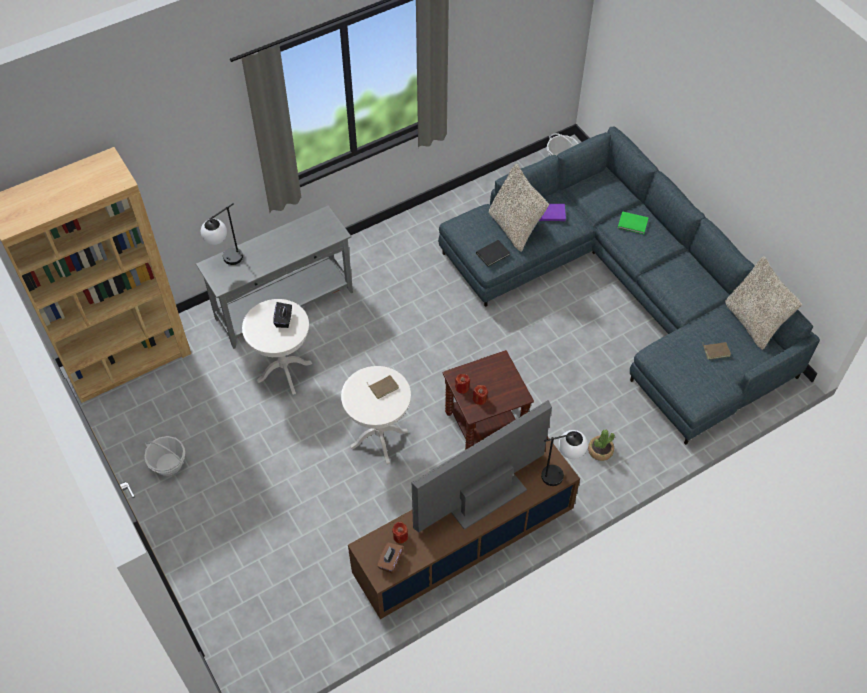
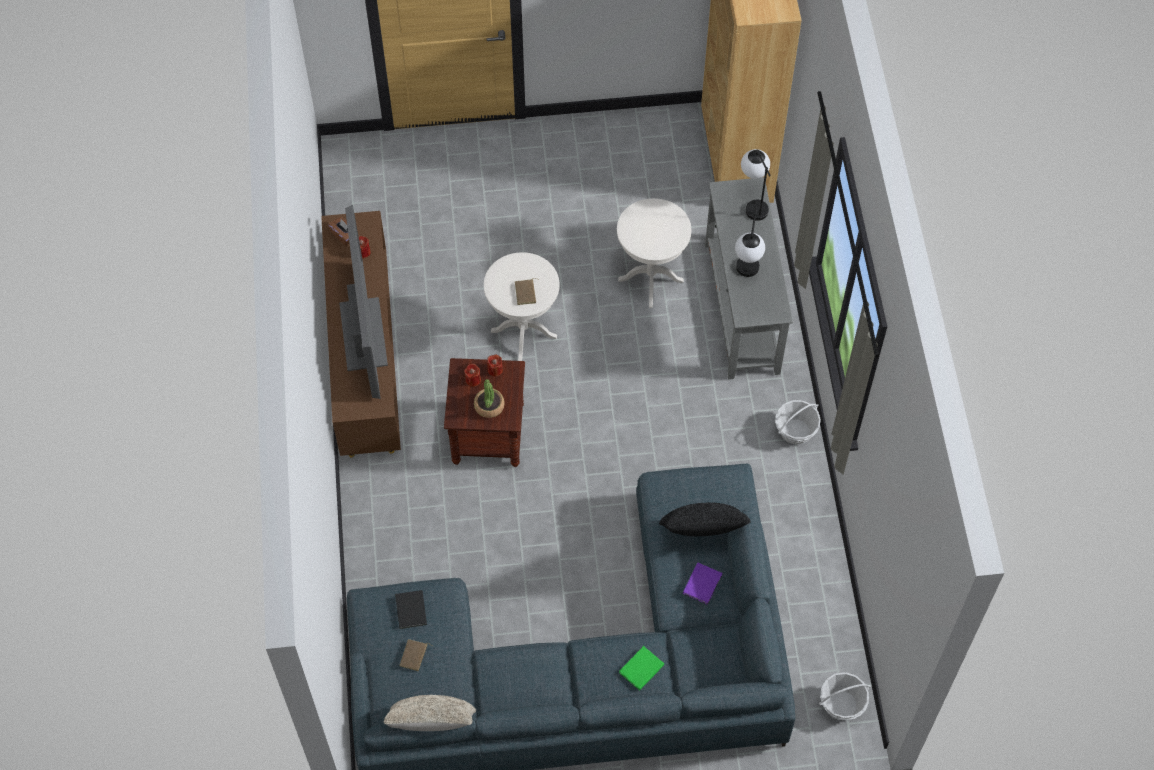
camera: 115 degrees right, 5 degrees up
(169, 464) = (591, 155): basket -> basket (795, 431)
(284, 320) = (656, 237): black tissue box -> none
(494, 254) = (669, 493): black book -> black book (410, 611)
(515, 226) = (701, 535): beige pillow -> black pillow
(561, 474) = (346, 408): table lamp -> table lamp (746, 275)
(600, 451) = (397, 528): potted plant -> potted plant (489, 406)

